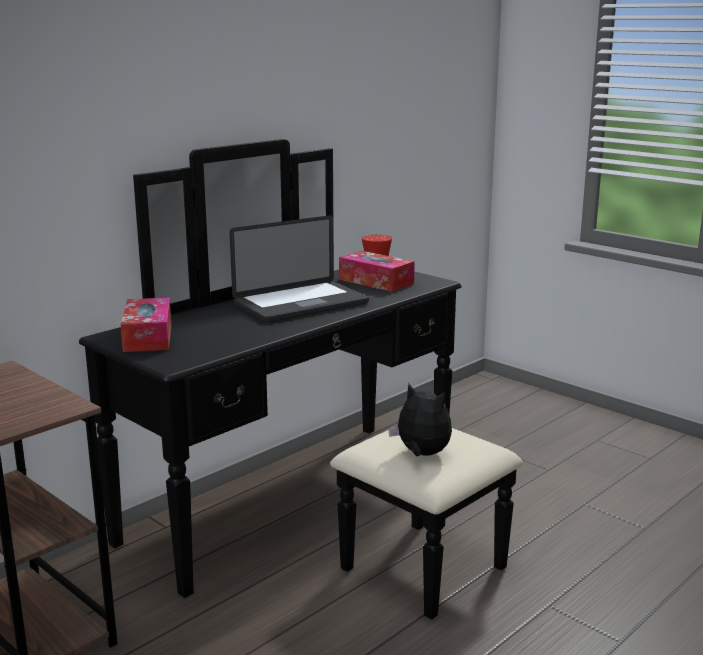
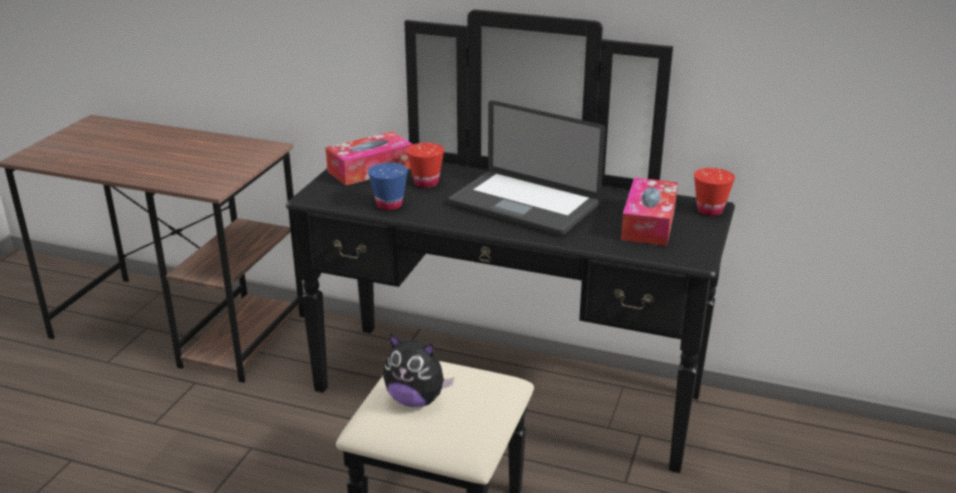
camera: 65 degrees right, 10 degrees up
(211, 323) = (426, 183): none -> red cup
(236, 340) = (389, 205): none -> blue cup
(421, 454) = (416, 400): plush toy -> plush toy turned 105 degrees clockwise

